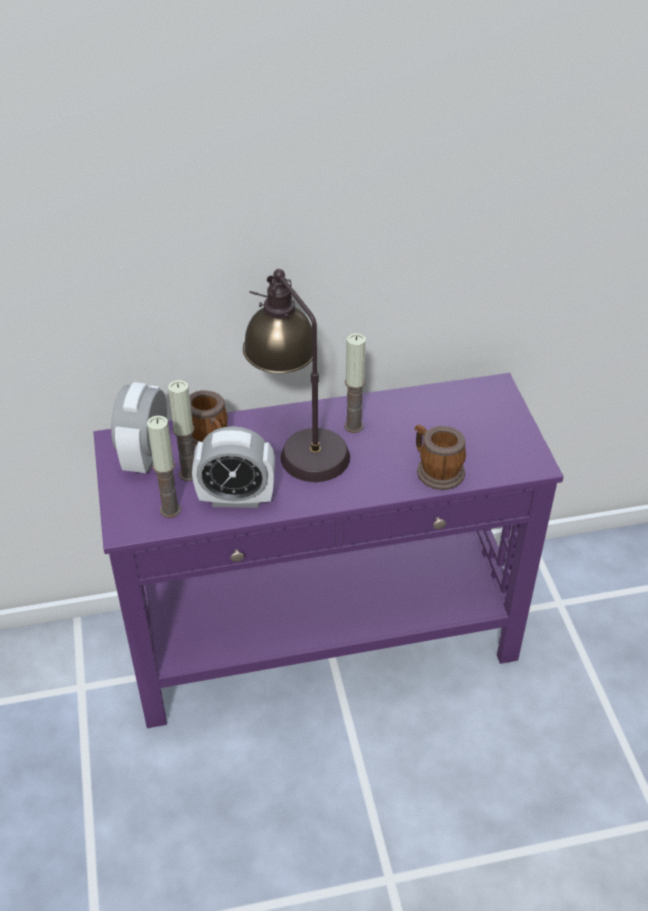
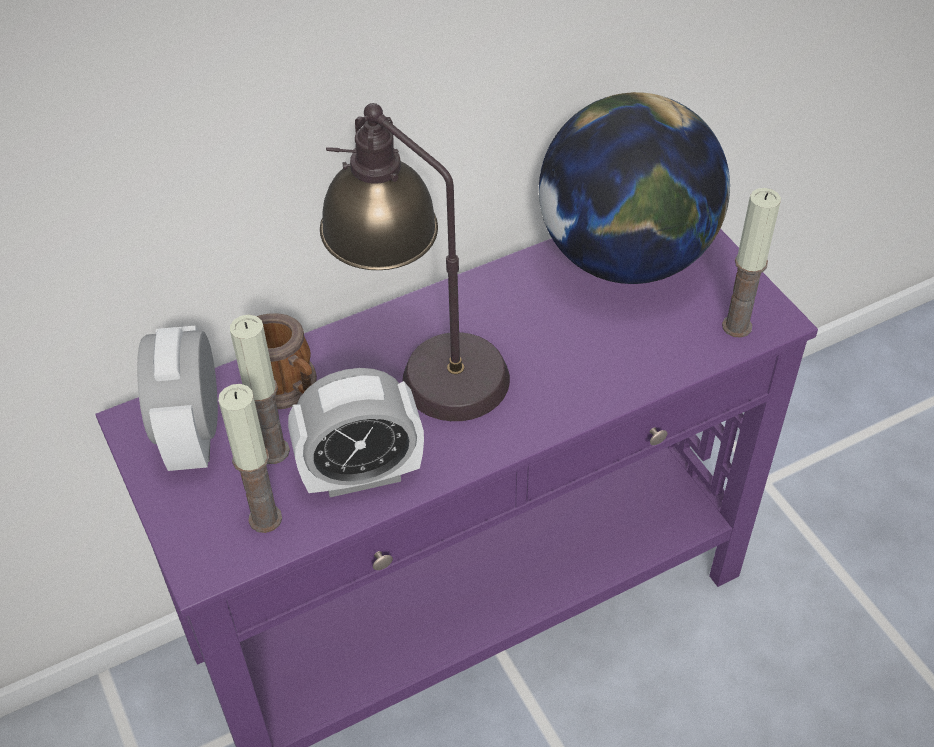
camera: 15 degrees left, 5 degrees up
(354, 426) = (494, 317): candle -> candle (737, 326)
(436, 470) = (639, 360): mug -> none
(453, 407) = (625, 257): none -> globe

